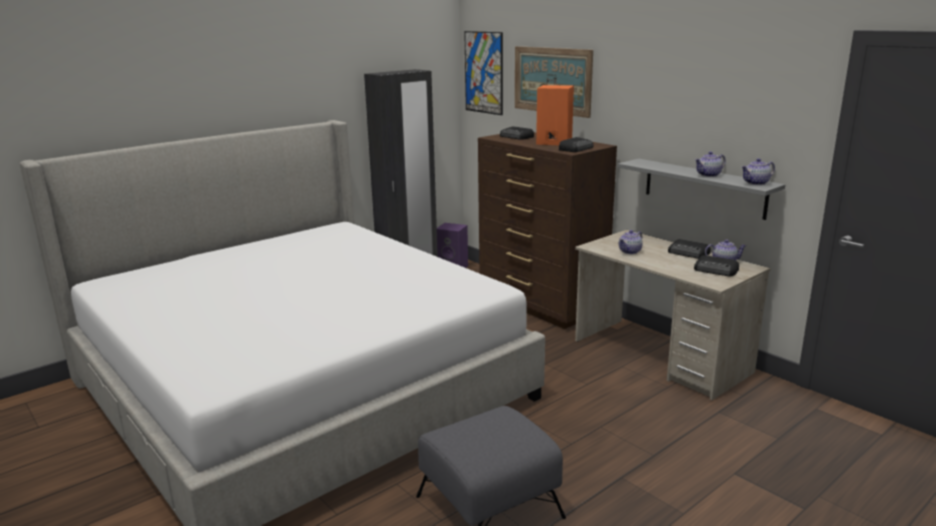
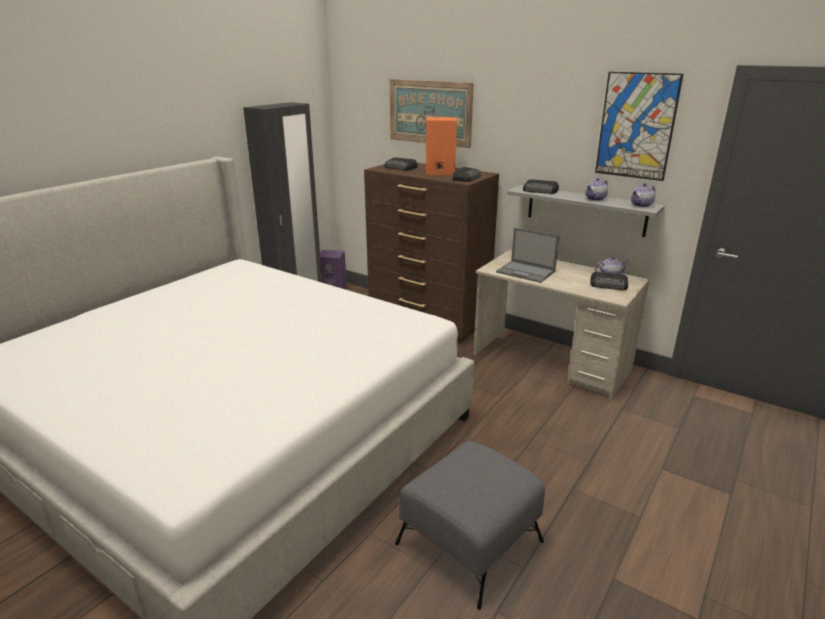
camera: 15 degrees left, 5 degrees up
(483, 72) = (355, 105): picture -> picture (636, 126)
(630, 251) = (526, 272): teapot -> laptop
(689, 253) = (576, 269): radio -> radio (540, 191)

